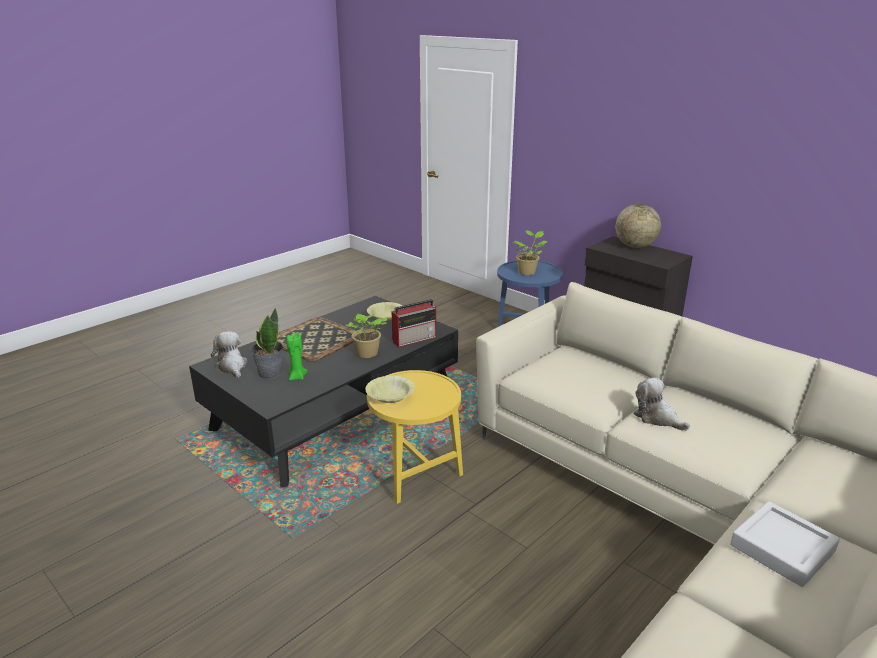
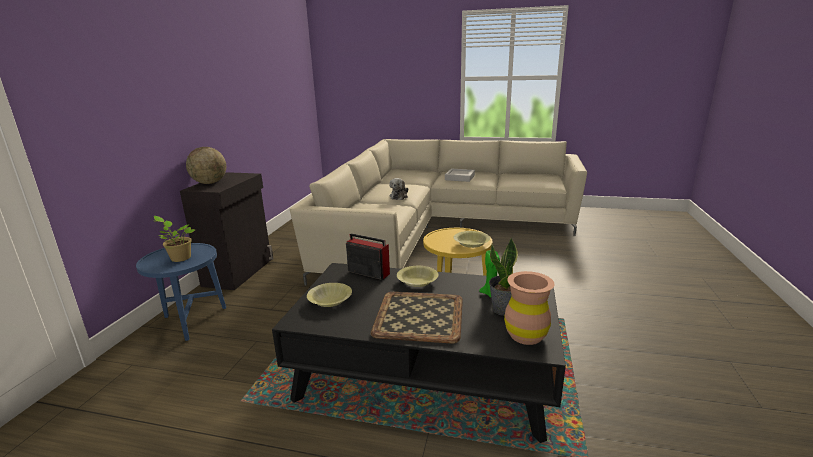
camera: 120 degrees left, 5 degrees down
(232, 366) = (526, 335): plush toy -> brown vase
(366, 354) = (417, 281): potted plant -> yellow bowl

